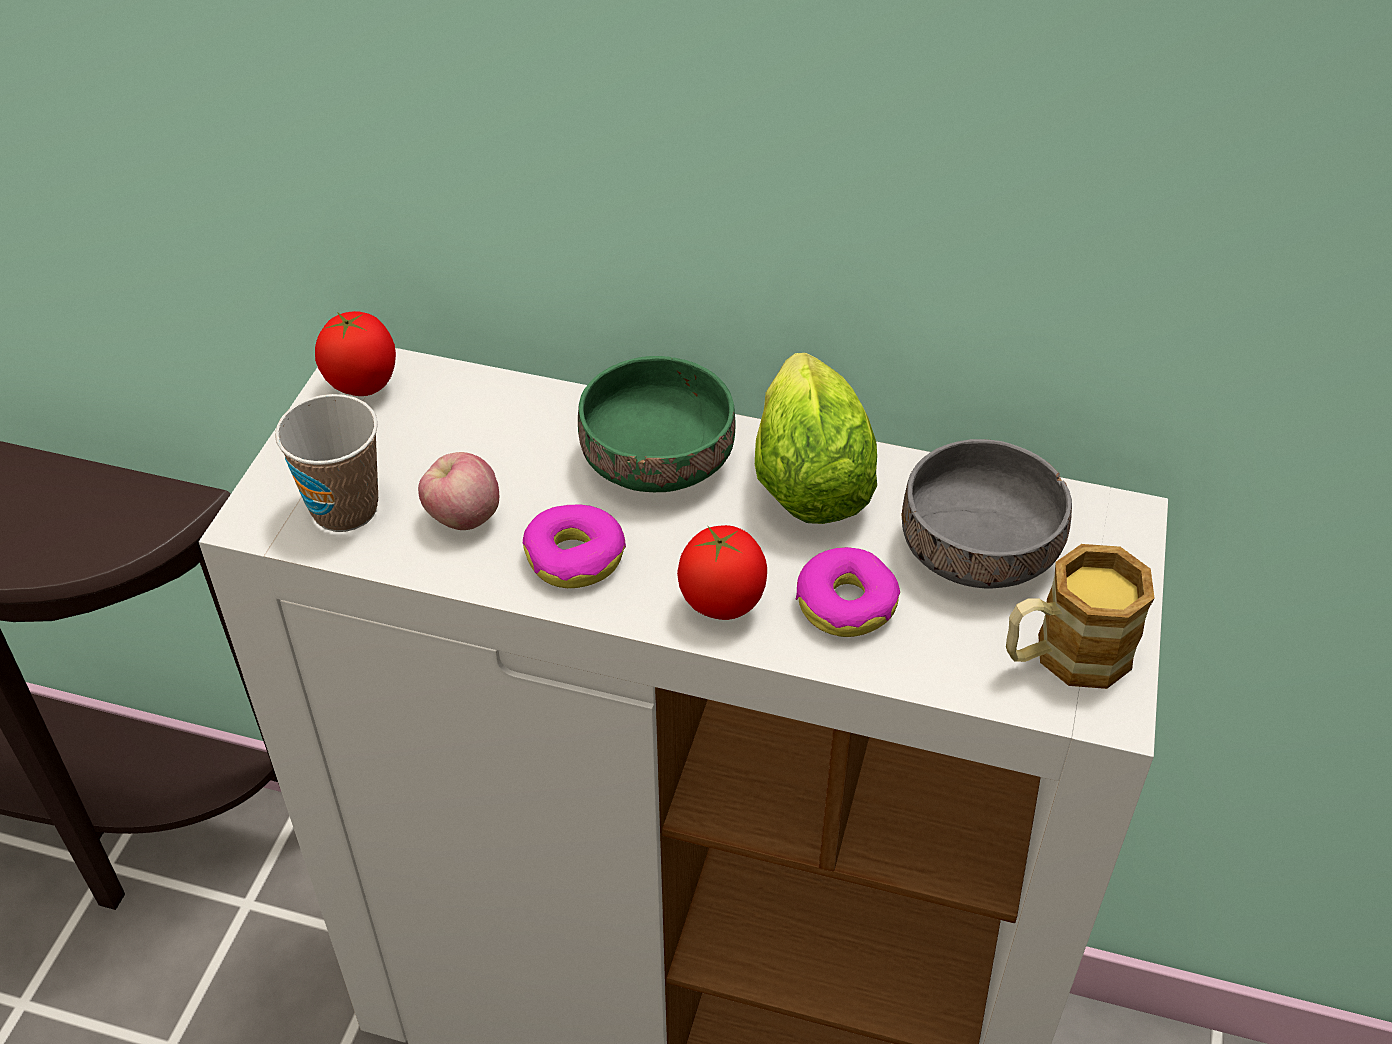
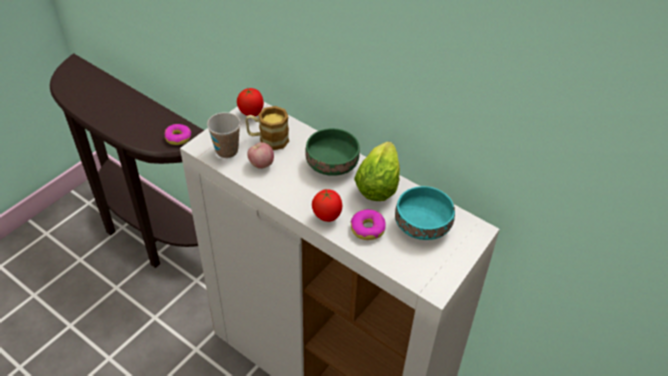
camera: 20 degrees right, 0 degrees up
(575, 557) = (289, 187): donut -> donut (178, 138)
(974, 546) = (421, 224): grey bowl -> turquoise bowl
(1064, 656) = (430, 268): mug -> mug (268, 140)

